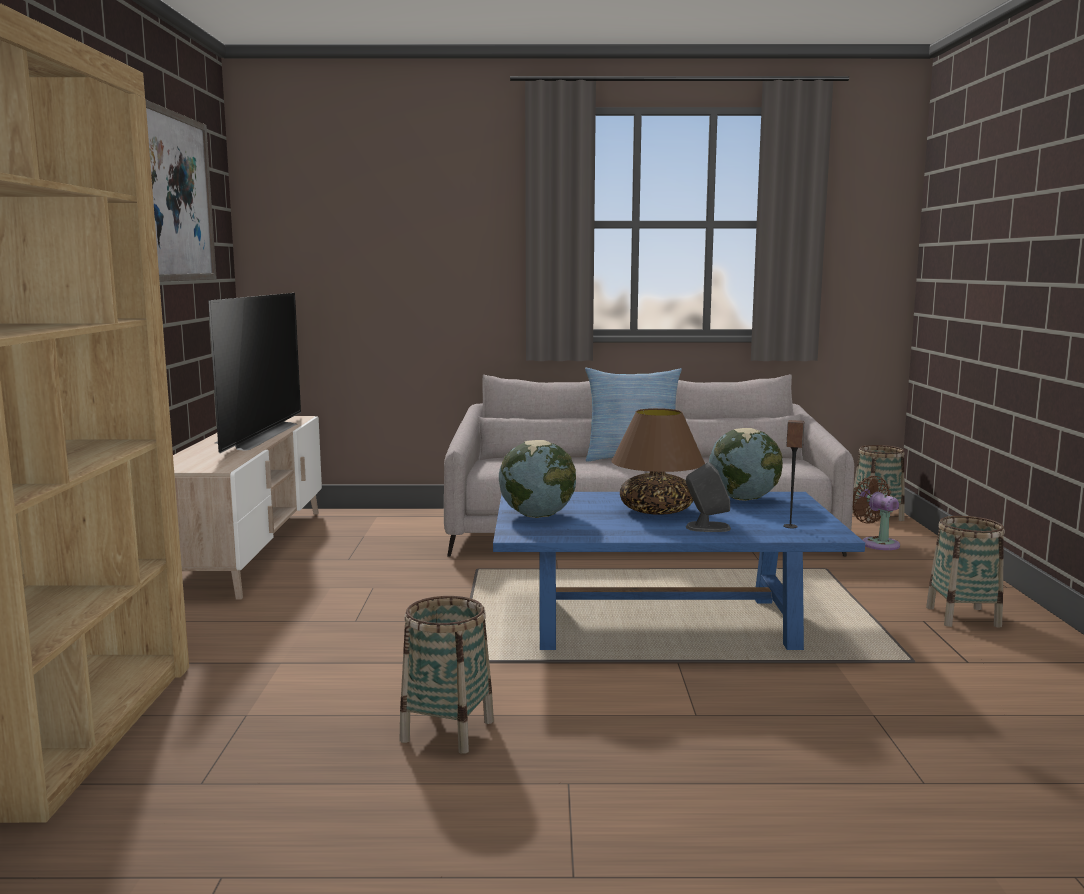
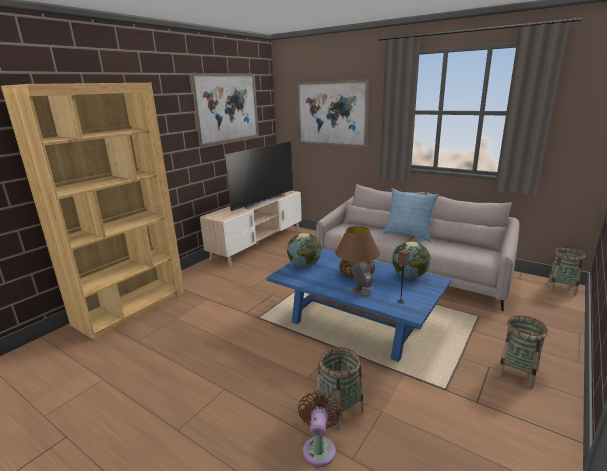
camera: 35 degrees right, 10 degrees up
(395, 229) = (331, 113): none -> picture
(447, 731) = (218, 348): basket -> basket (339, 409)
(877, 543) = (534, 307): brown fan -> brown fan (319, 448)

